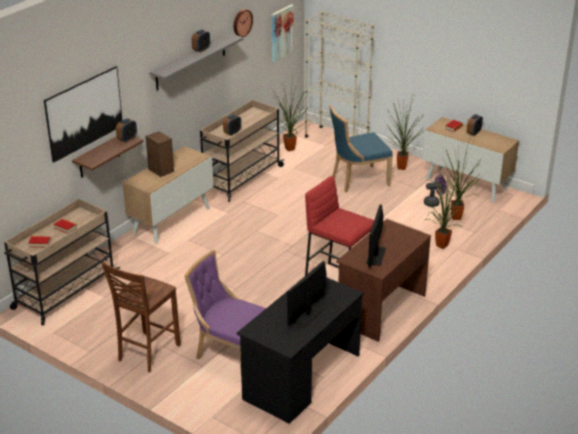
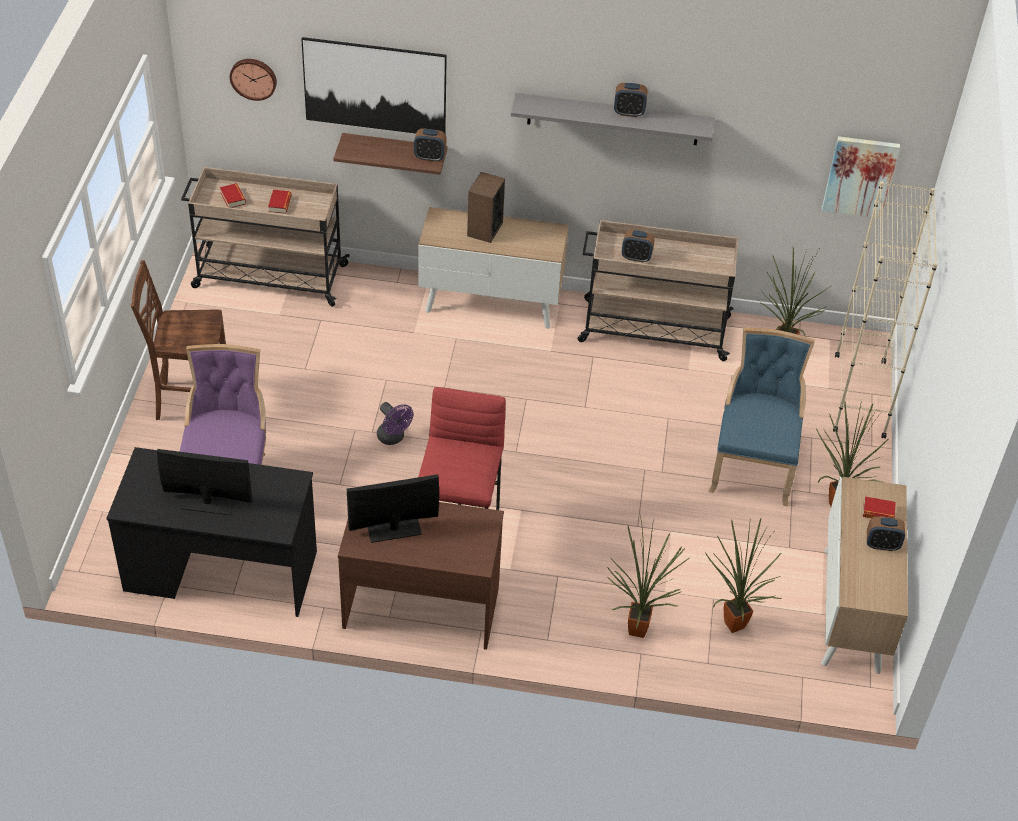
camera: 60 degrees right, 15 degrees up
(241, 22) = (753, 116): wall clock -> wall clock (253, 78)
(358, 180) = (753, 464): blue chair -> blue chair turned 60 degrees clockwise
(434, 202) = (759, 582): purple fan -> purple fan (393, 438)

